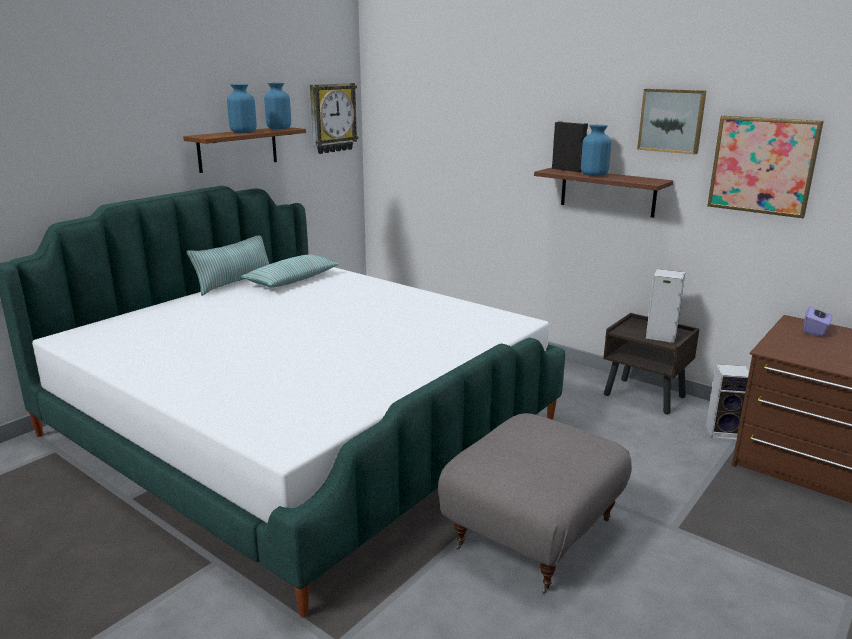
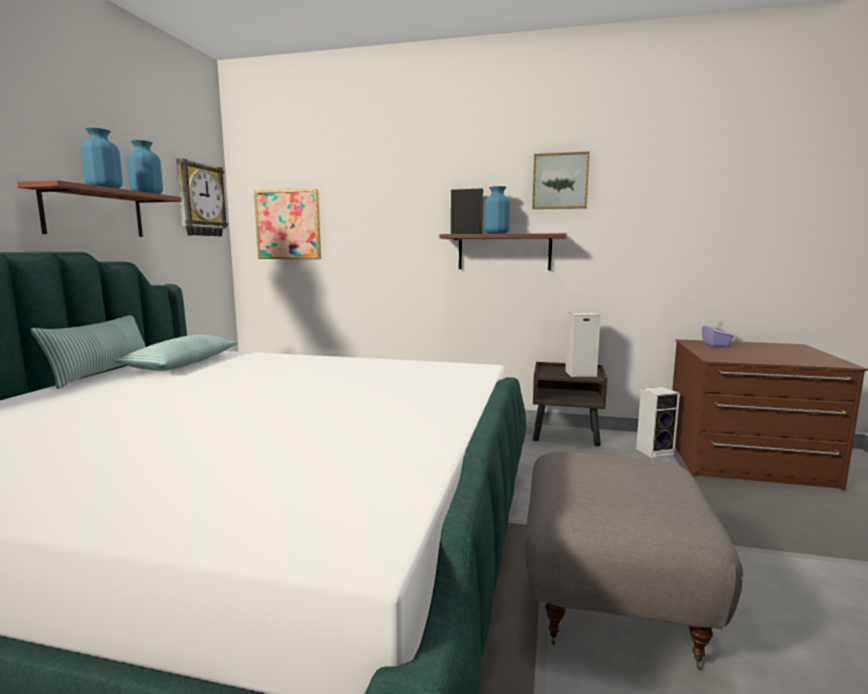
camera: 25 degrees left, 10 degrees down
(762, 165) = (644, 212): picture -> picture (288, 225)

